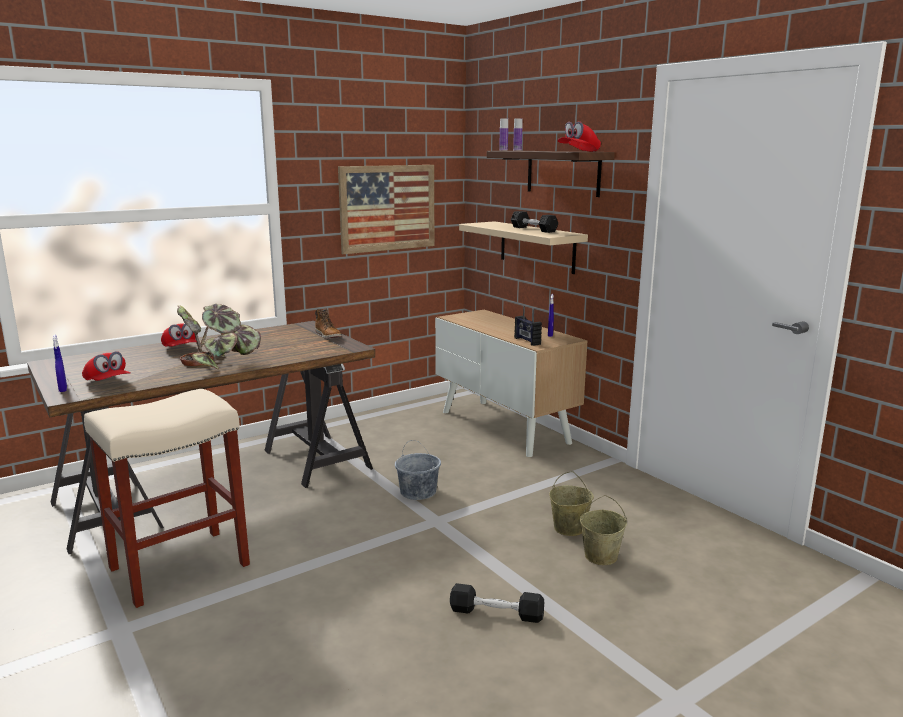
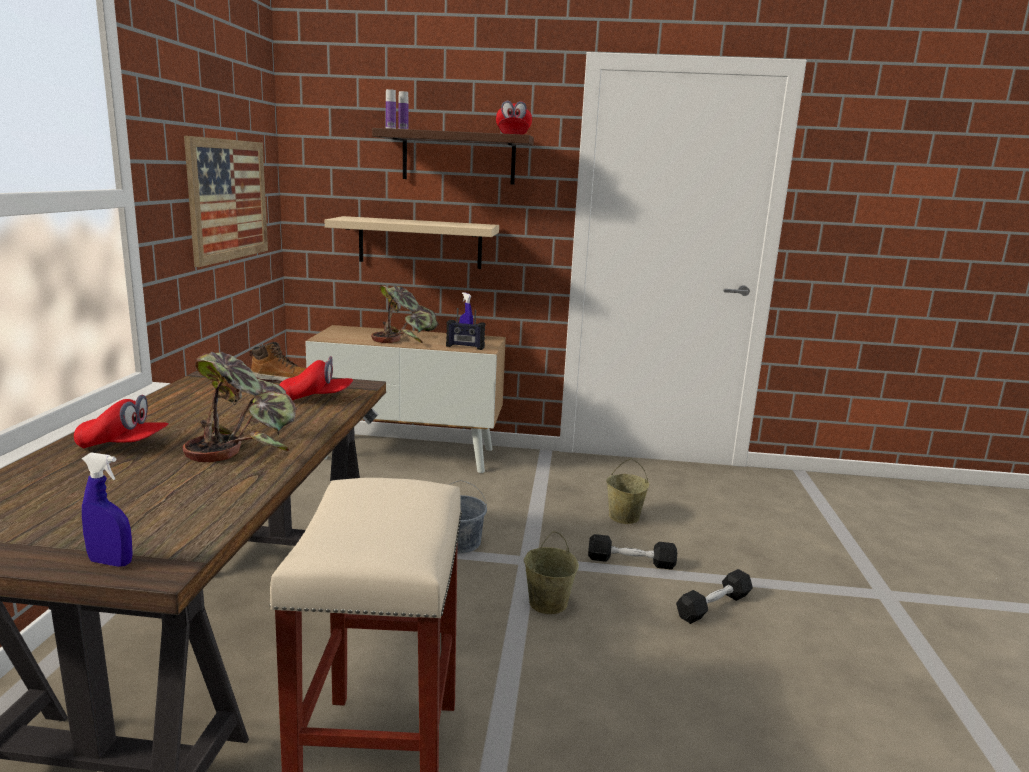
camera: 50 degrees left, 0 degrees up
(107, 382) = (163, 523): red cap -> red cap (316, 398)
(503, 327) = (406, 338): none -> potted plant
(533, 229) = (432, 222): black dumbbell -> black dumbbell (631, 561)
(601, 556) = (680, 527): beige bucket -> beige bucket (547, 603)

